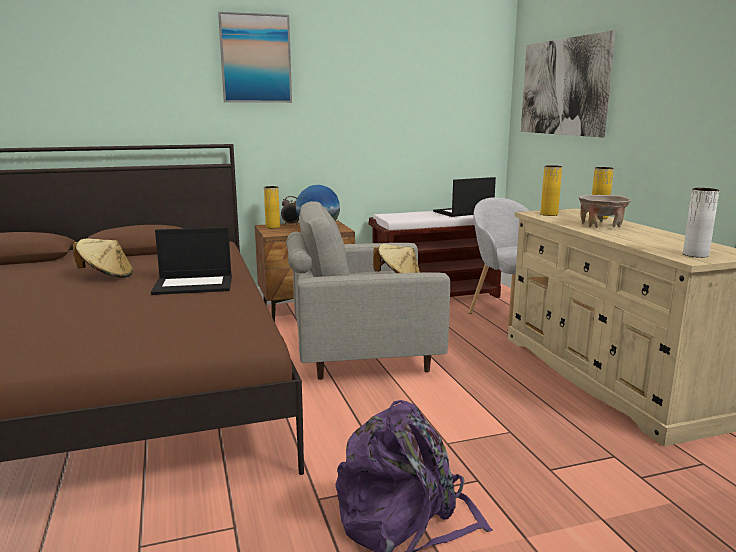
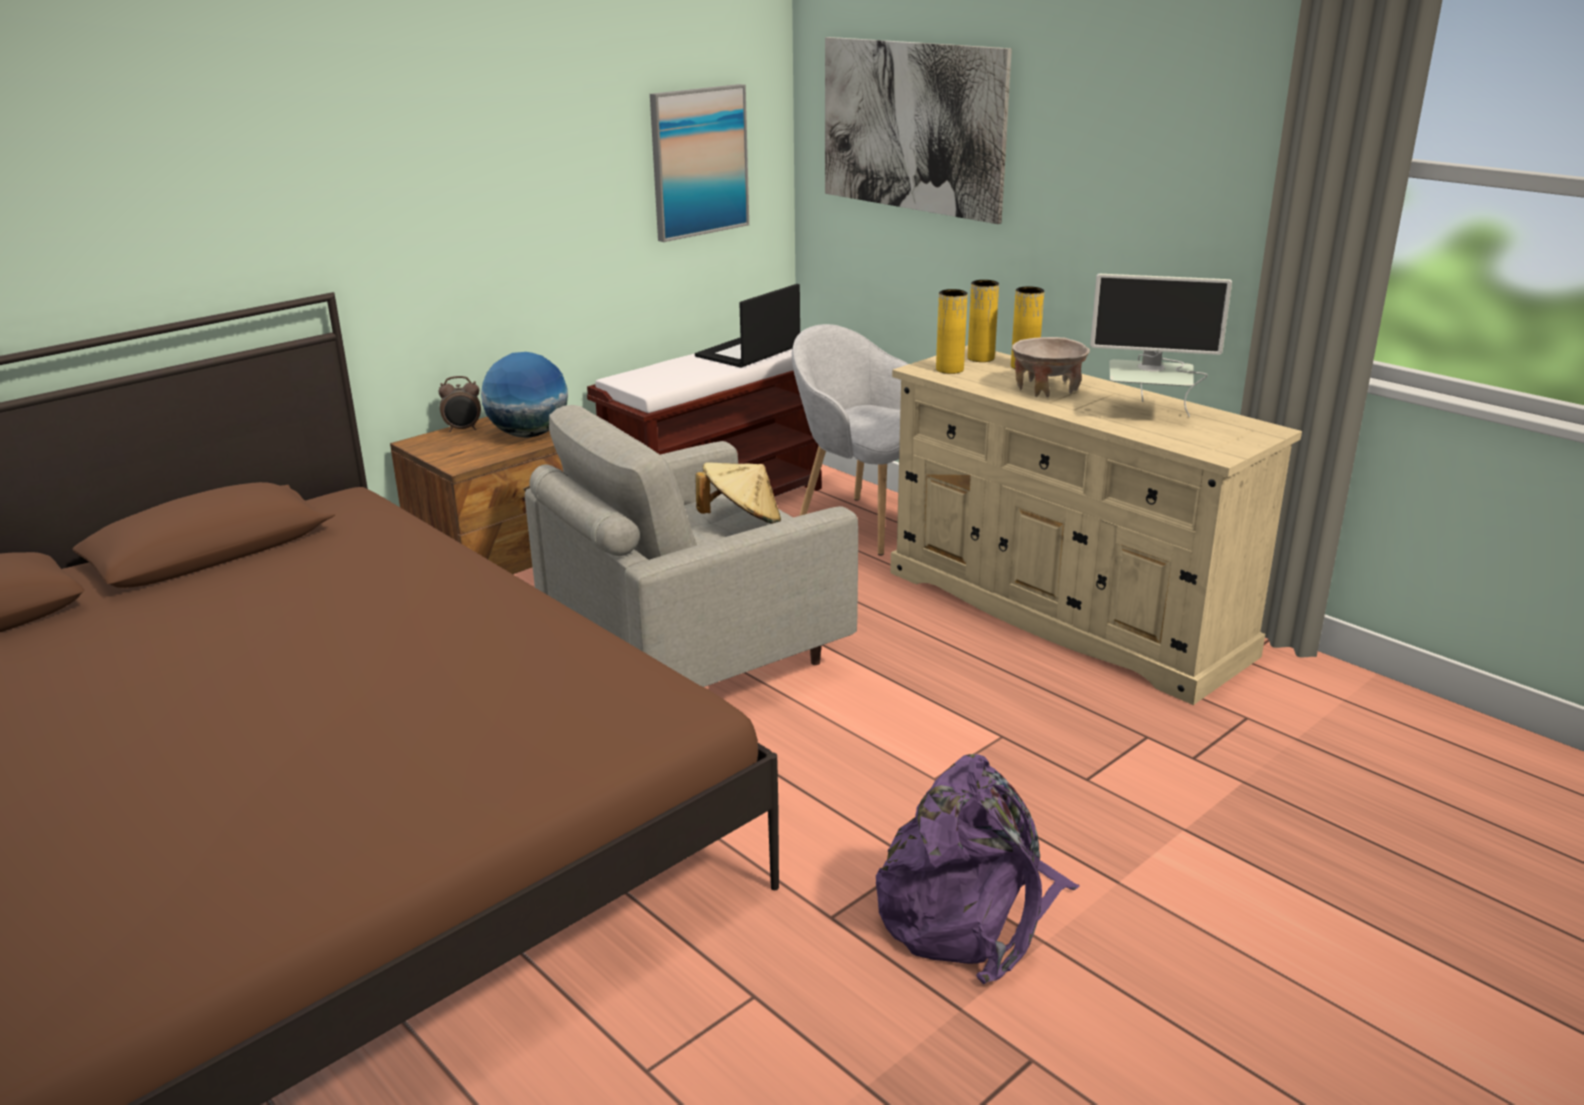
camera: 25 degrees left, 10 degrees up
(106, 276) = (235, 631): beige hat -> none
(194, 285) = (442, 616): laptop -> none
(255, 59) = (353, 111): picture -> picture (699, 162)
(272, 227) = (435, 443): yellow vase -> yellow vase (981, 358)
(658, 240) = (1147, 414): none -> monitor
(695, 255) = (1216, 442): white vase -> none

